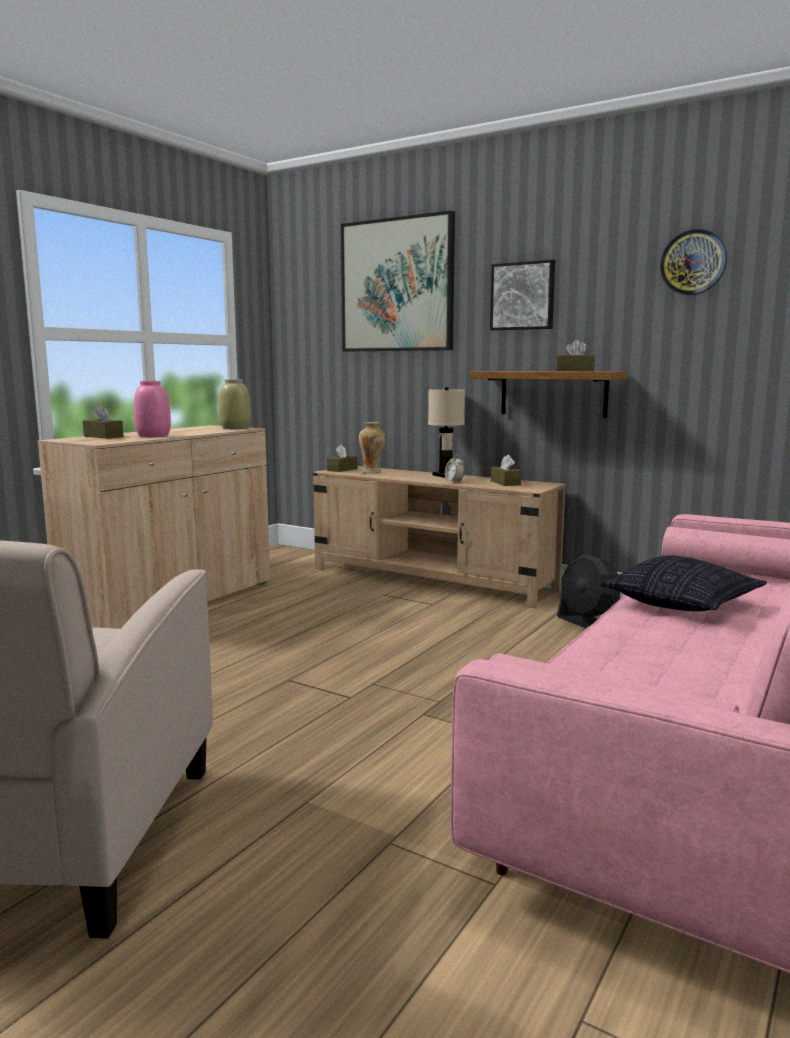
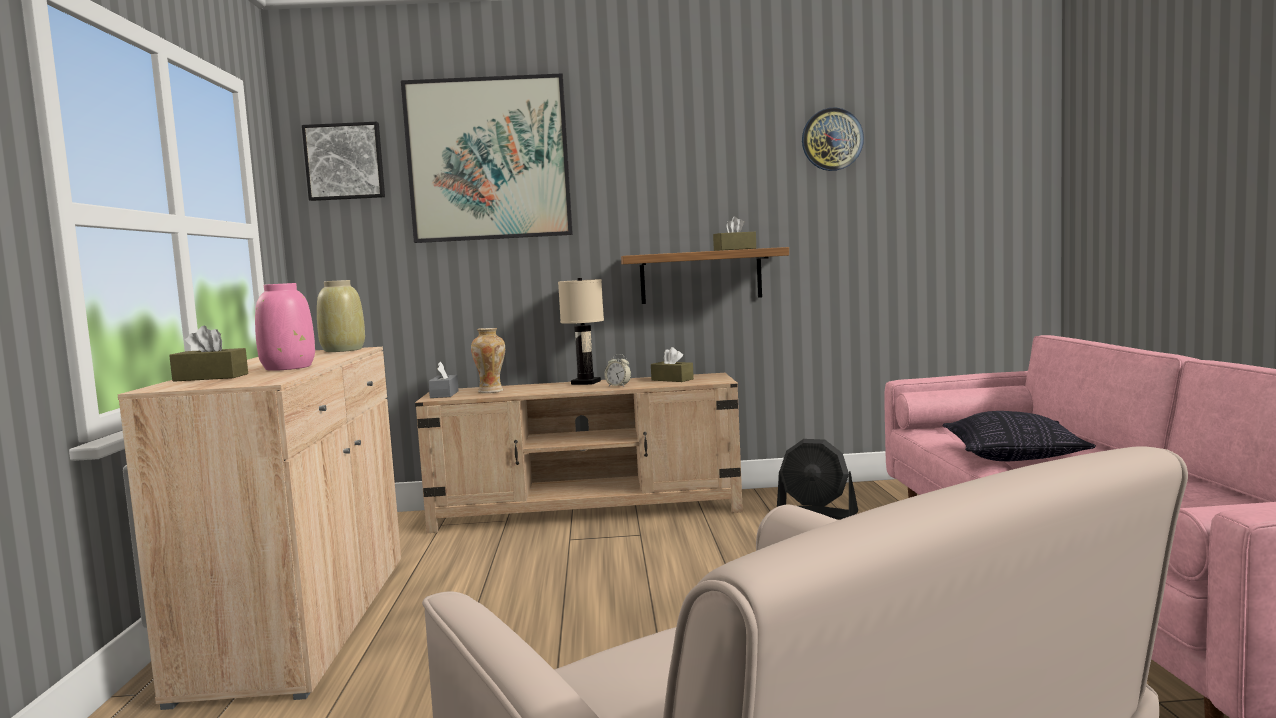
camera: 35 degrees left, 5 degrees down
(342, 469) = (444, 394): brown tissue box -> grey tissue box
(523, 296) = (656, 172): picture -> picture (345, 162)

